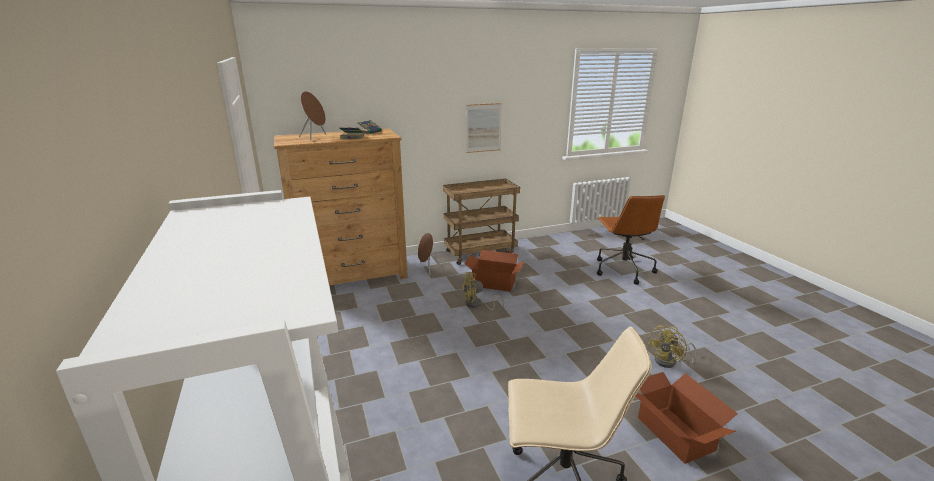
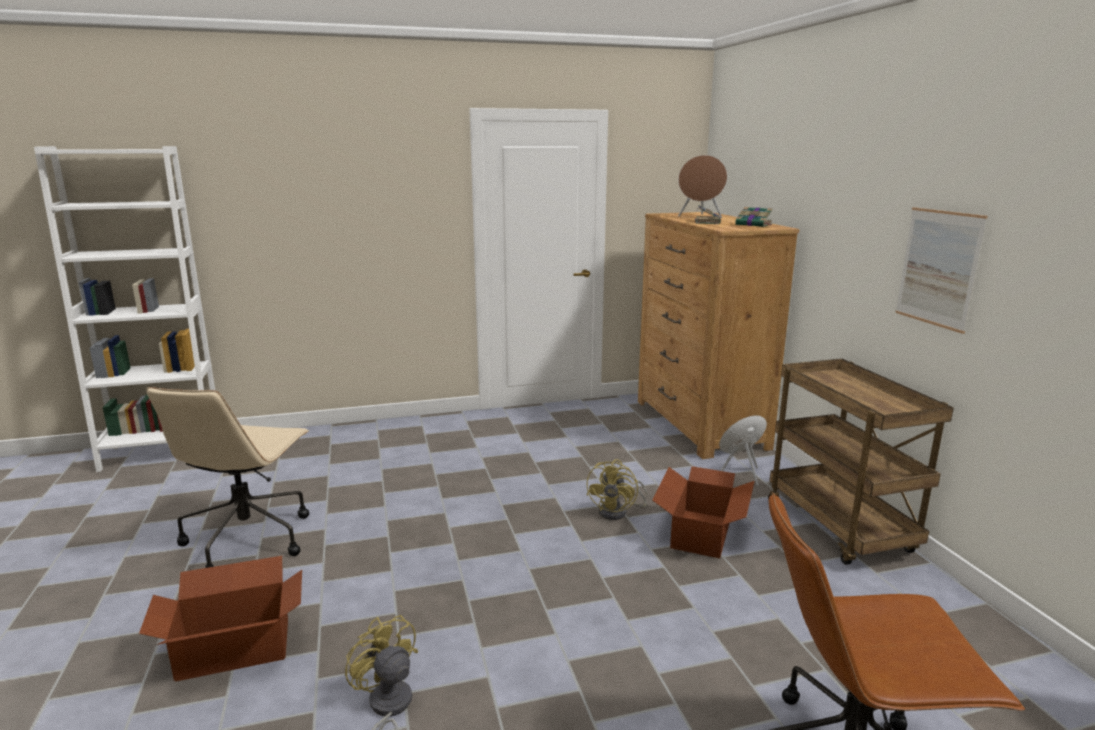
camera: 95 degrees right, 5 degrees down
(477, 305) = (618, 512): yellow fan -> yellow fan turned 150 degrees counterclockwise

